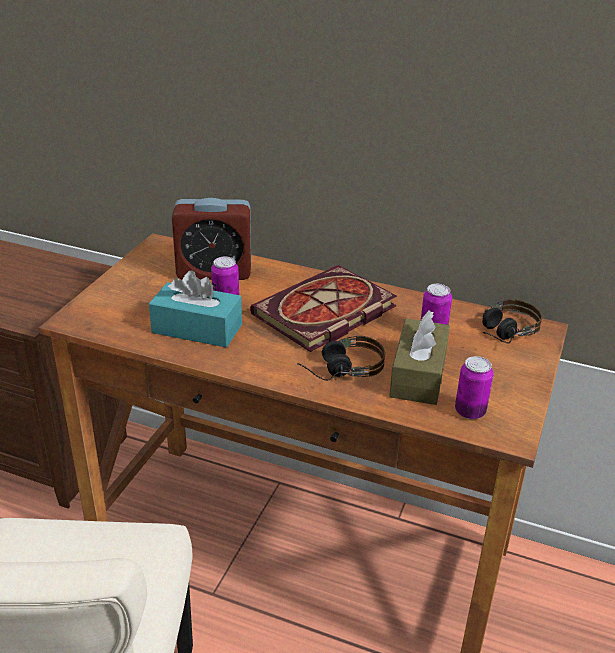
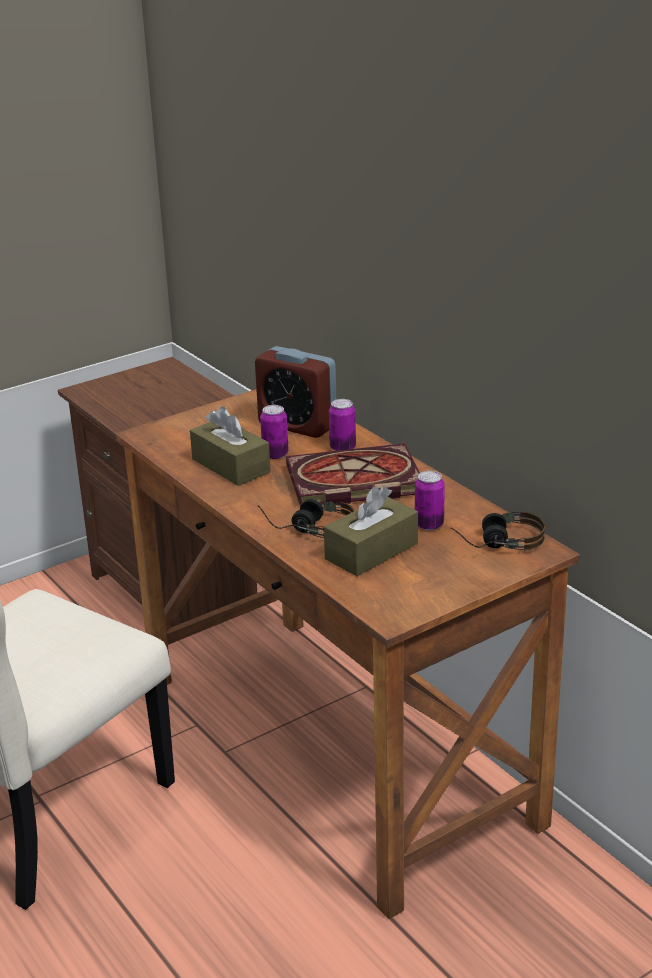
camera: 35 degrees right, 5 degrees down
(197, 329) = (231, 466): turquoise tissue box -> brown tissue box
(470, 412) = (379, 590): can -> can (343, 448)

